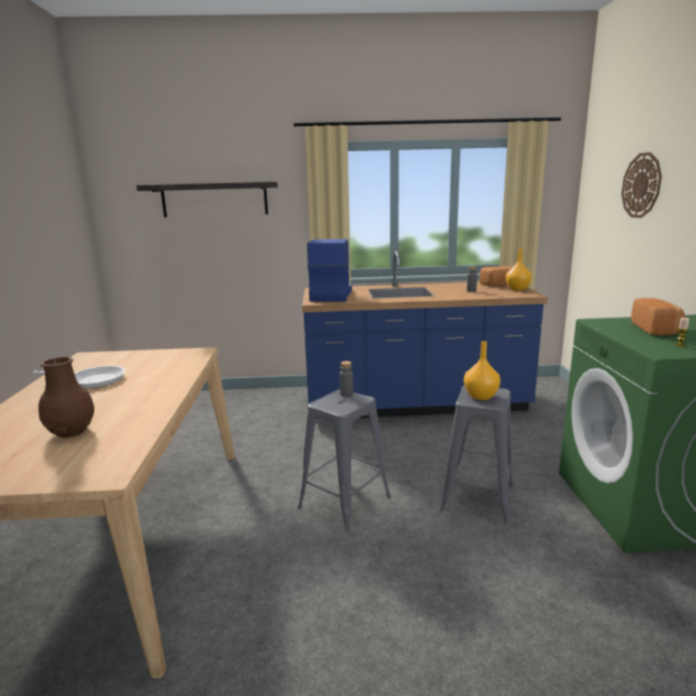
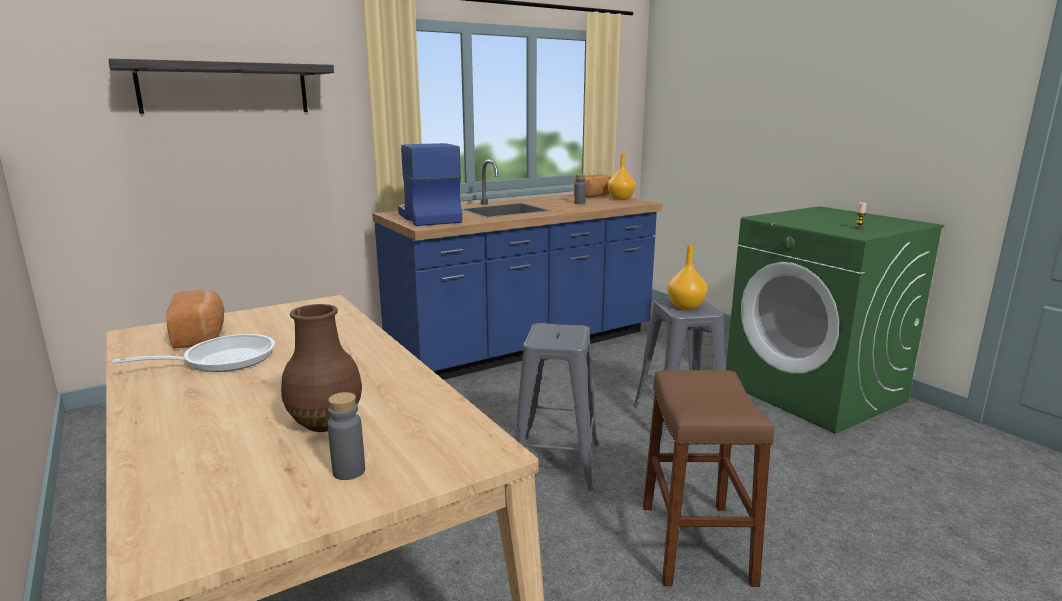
camera: 30 degrees left, 0 degrees up
(346, 394) = (552, 327): grey bottle -> grey bottle (349, 471)
(381, 602) = (696, 543): none -> brown stool
(641, 185) = (733, 86): wall clock -> none
(656, 329) = (818, 219): bread -> bread (201, 335)

